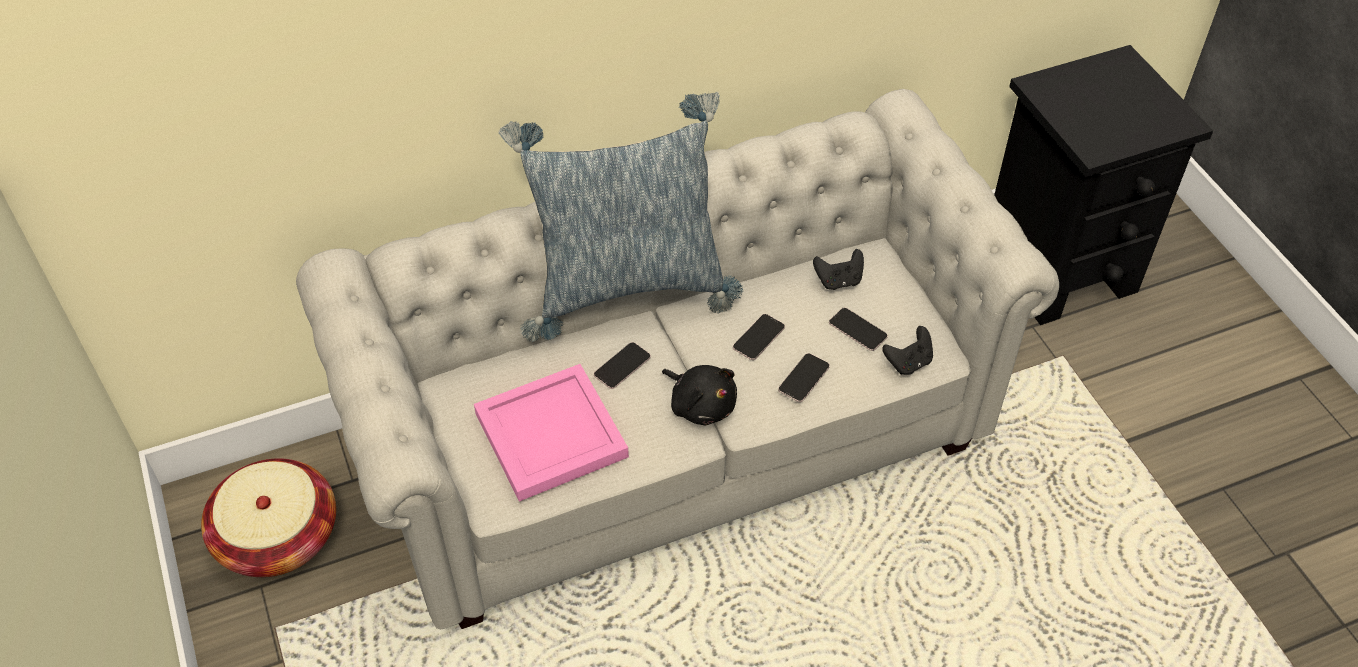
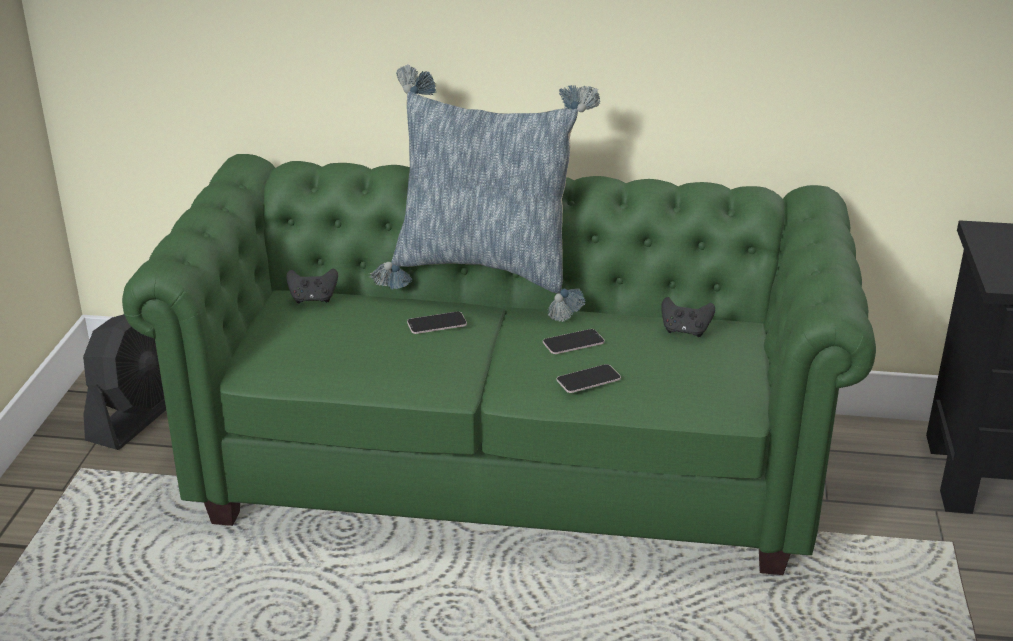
camera: 30 degrees right, 20 degrees down
(278, 537) = (138, 416): basket -> black fan
(553, 436) = (336, 345): pink tray -> none
(679, 443) = (506, 472): white sofa -> green sofa
(701, 404) = (481, 369): black plush toy -> none
(857, 330) = (671, 365): phone -> none
(908, 362) = (701, 402): black game controller -> black game controller (313, 299)

